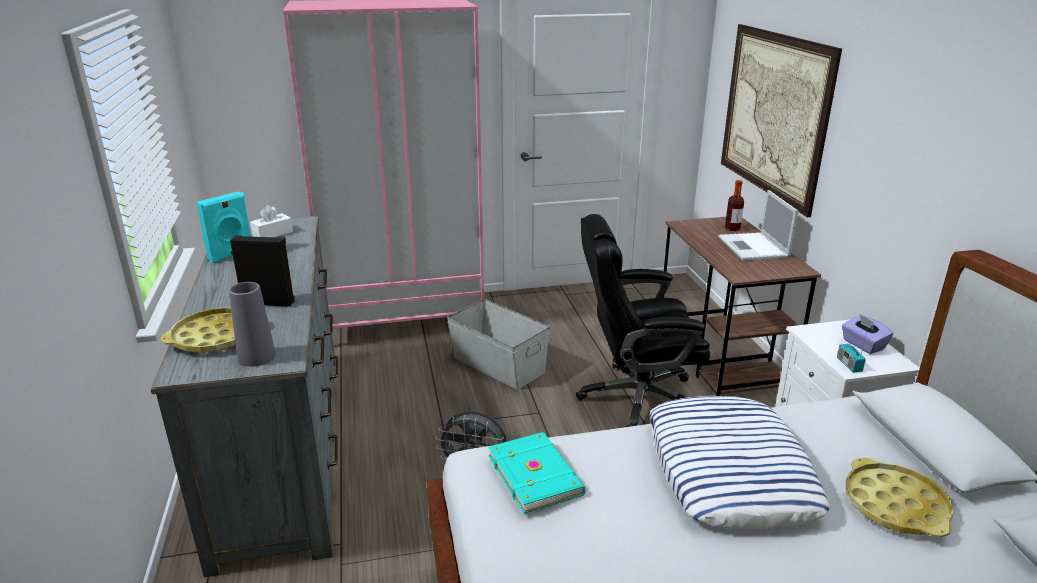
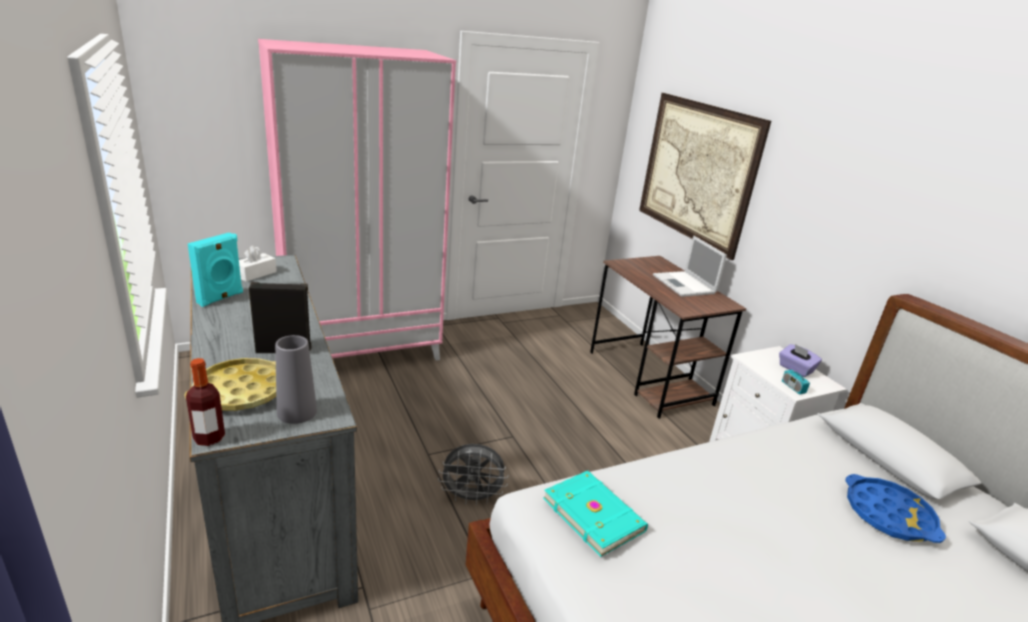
camera: 15 degrees left, 0 degrees up
(498, 365) = (463, 392): grey storage box -> none
(636, 399) = (592, 418): black office chair -> none
(730, 471) = (752, 494): pillow -> none
(732, 228) = (660, 267): bottle -> bottle (209, 438)
(895, 505) = (888, 515): yellow tray -> blue tray

